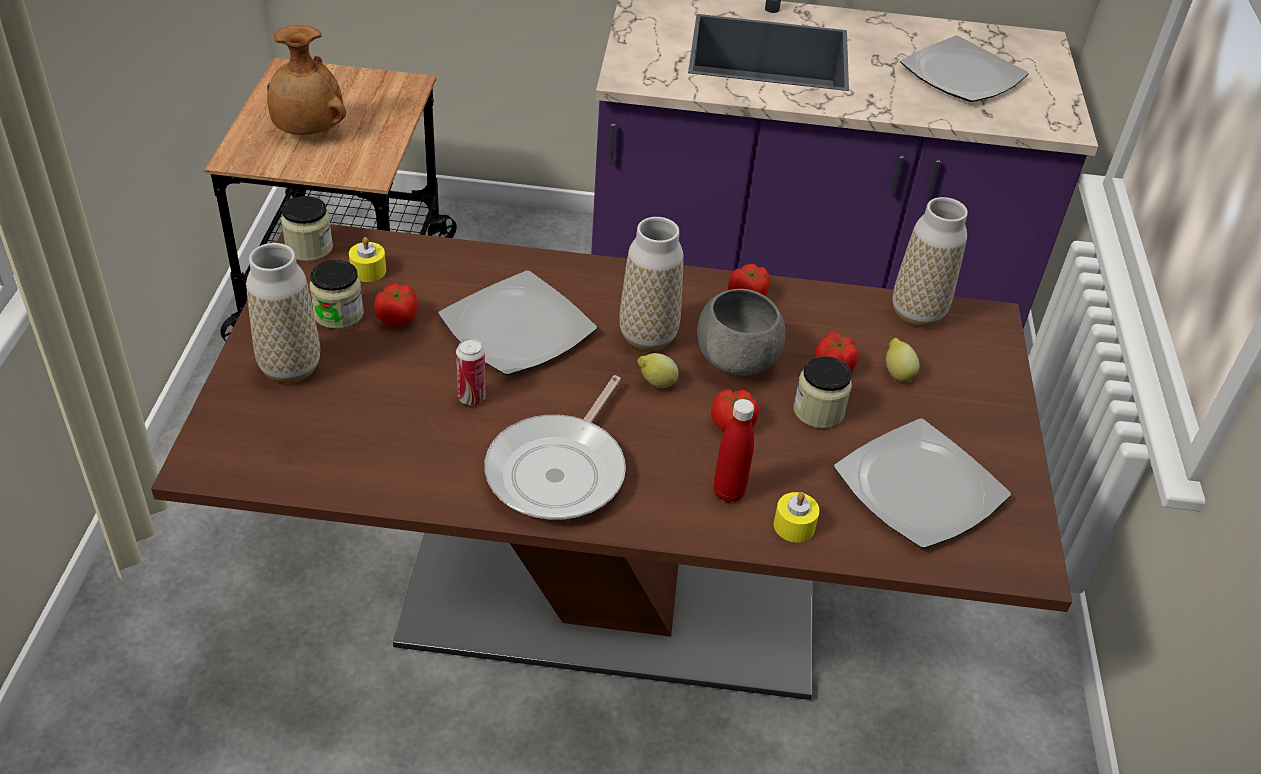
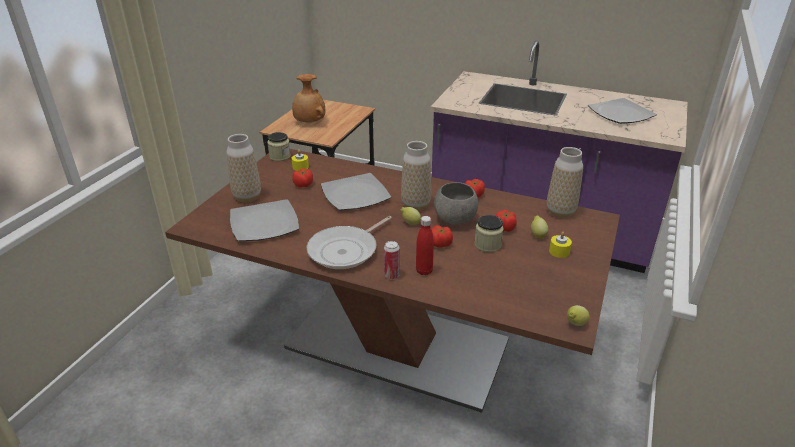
camera: 20 degrees right, 10 degrees down
(338, 314) = (279, 180): jar -> none
(471, 398) = (320, 217): can -> can (391, 275)
(794, 526) = (451, 290): yellow candle -> yellow candle (559, 251)
(919, 489) = (526, 284): plate -> plate (264, 224)
(1028, 559) = (575, 324): none -> lemon

